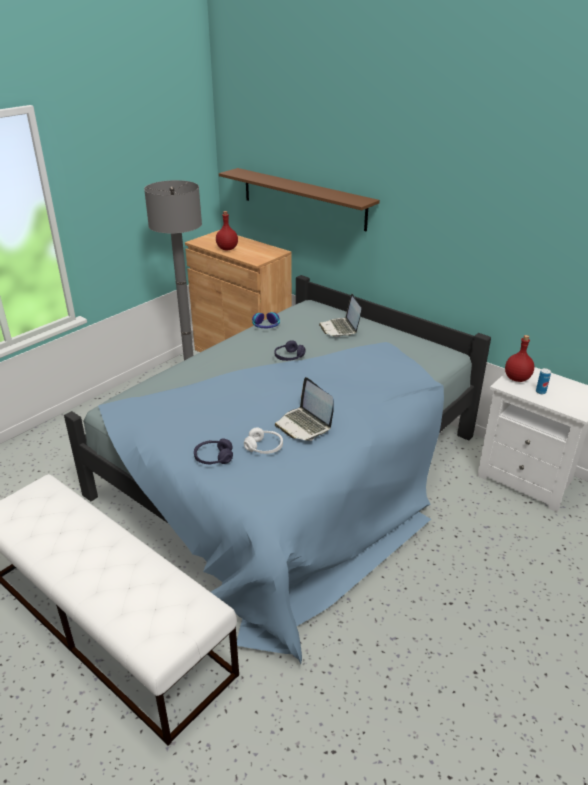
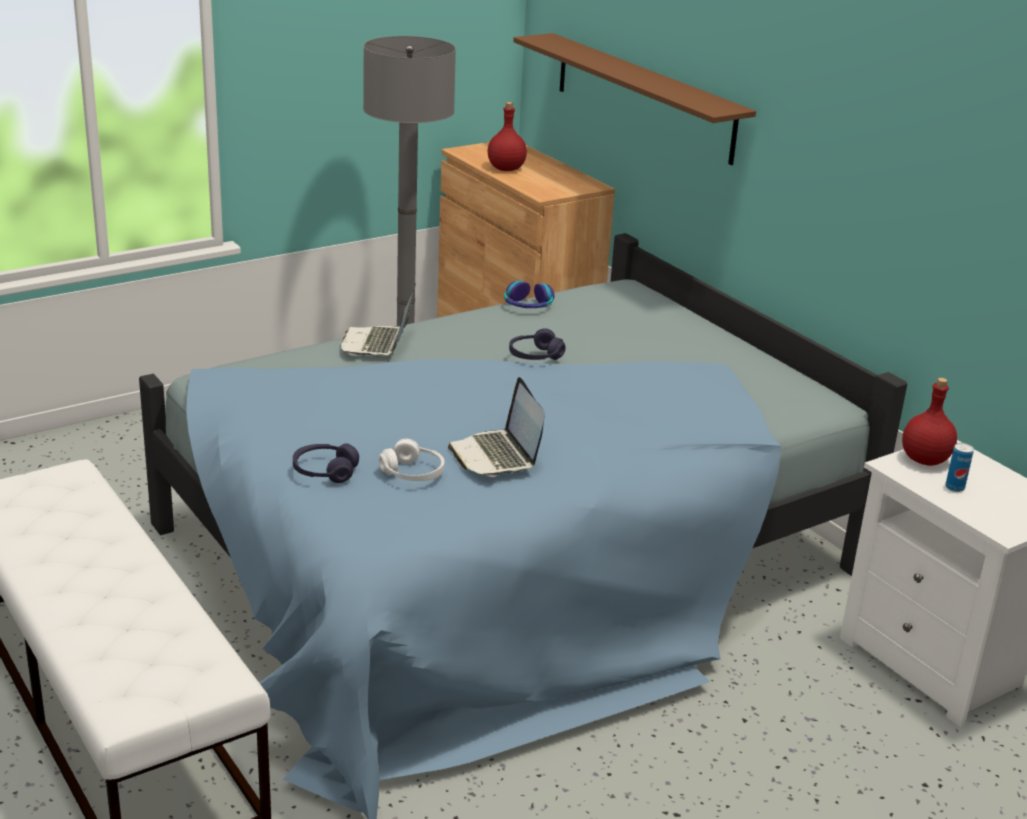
camera: 15 degrees right, 5 degrees down
(340, 328) = (655, 330): laptop -> laptop (377, 344)

